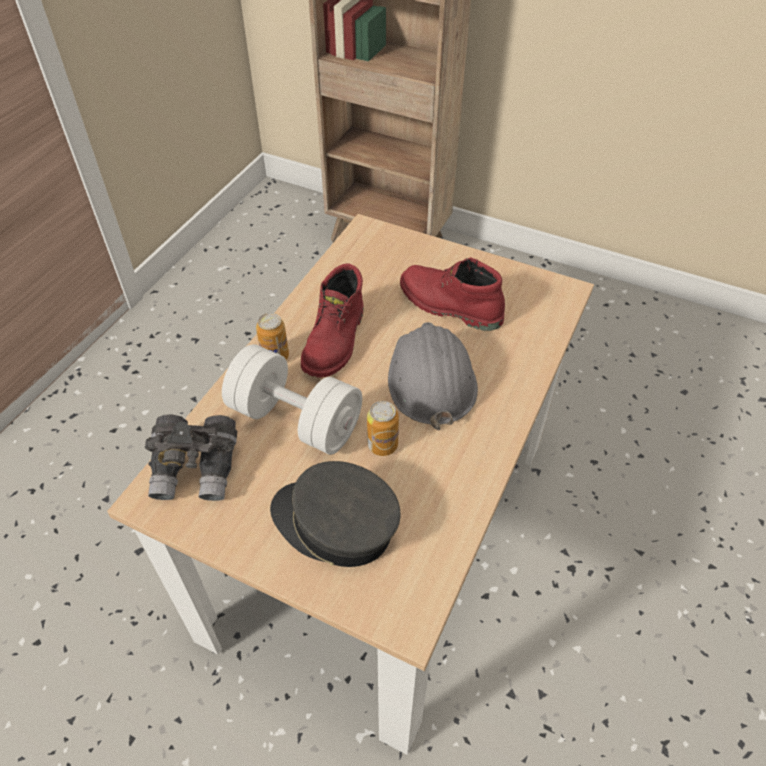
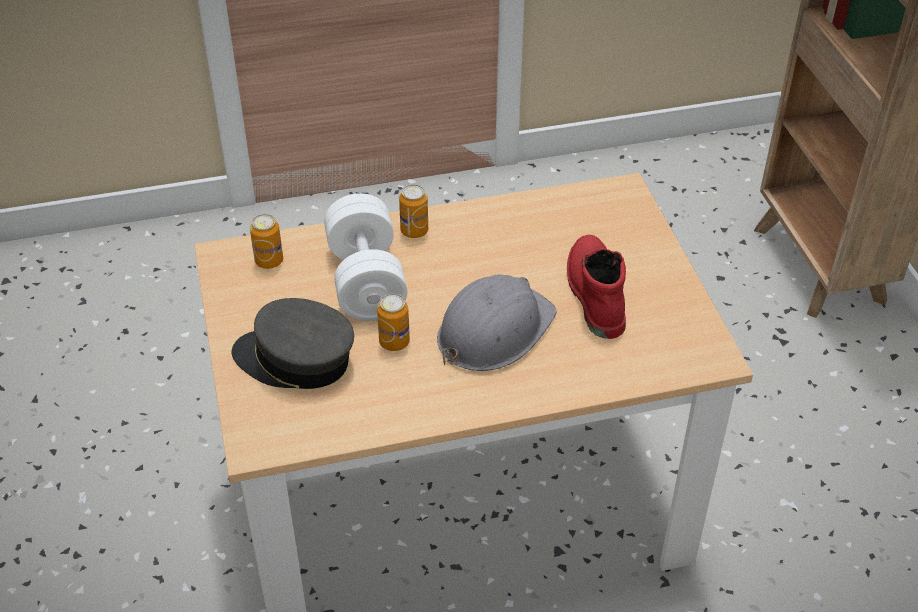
camera: 50 degrees right, 5 degrees down
(197, 469) = (269, 261): grey binoculars -> can
(335, 525) = (295, 360): grey cap -> grey cap turned 60 degrees counterclockwise
(336, 341) = (470, 253): red boot -> none

